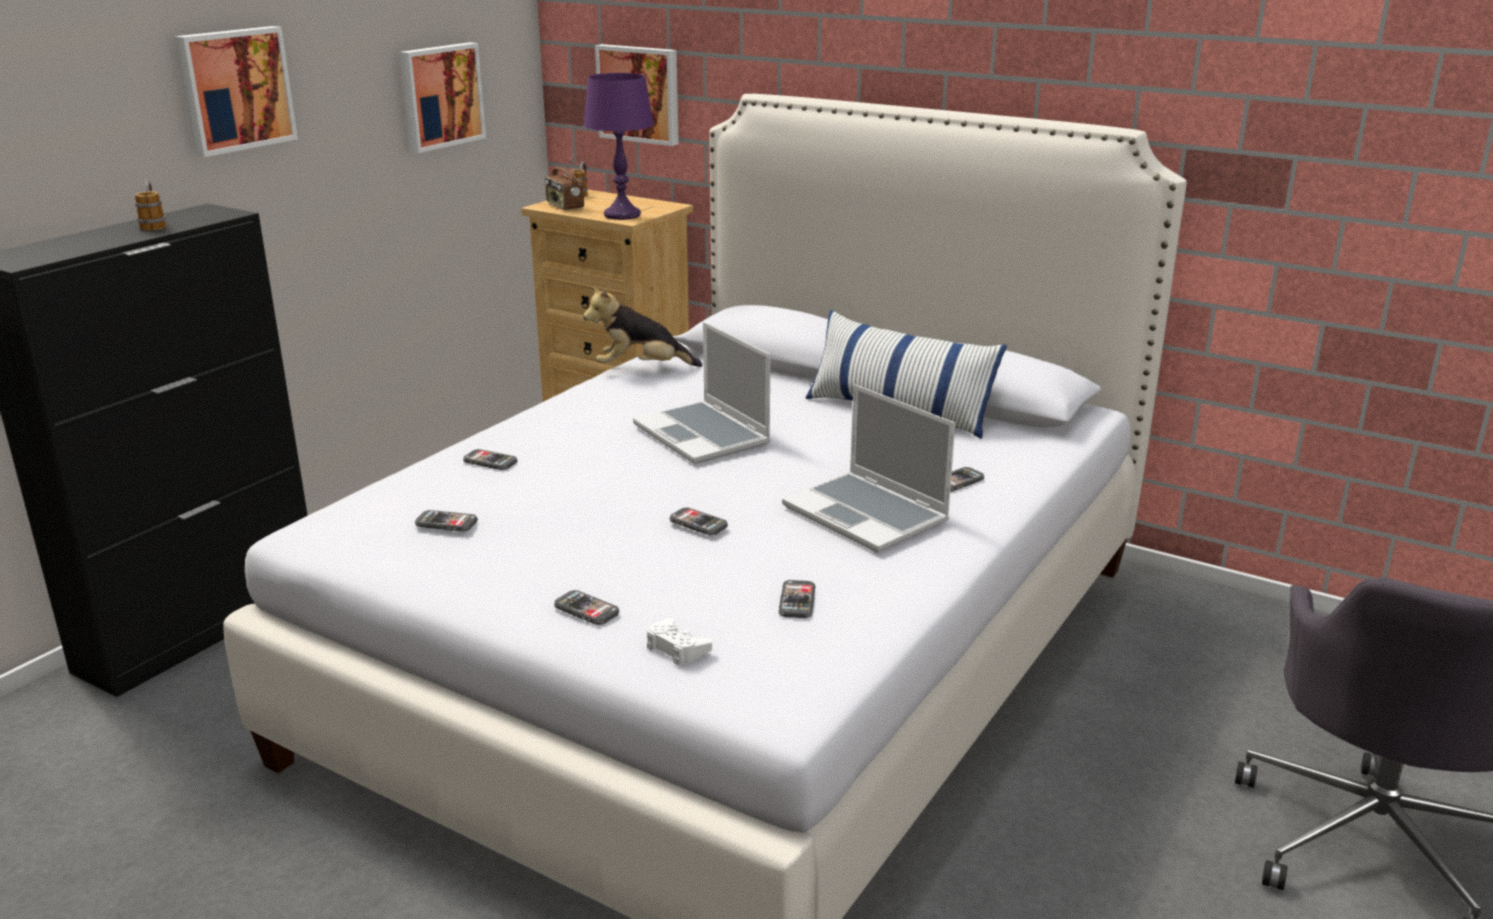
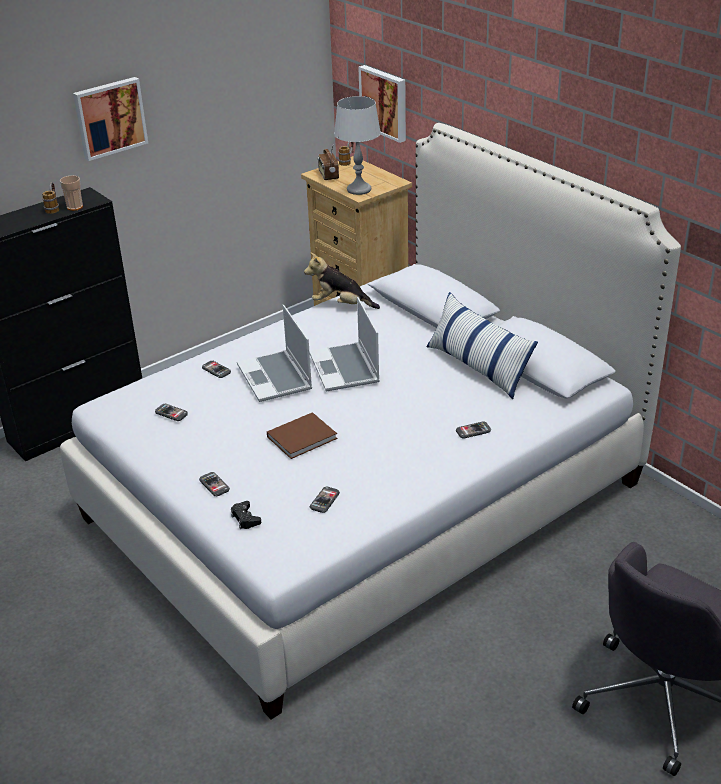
camera: 20 degrees right, 10 degrees up
(194, 222) = (75, 207): none -> cup
(440, 96) = (251, 101): picture -> none
(622, 215) = (359, 190): purple table lamp -> grey table lamp
(676, 648) = (245, 518): white game controller -> black game controller
(698, 523) = (303, 437): phone -> brown book
(868, 515) = (402, 447): laptop -> laptop (276, 378)

